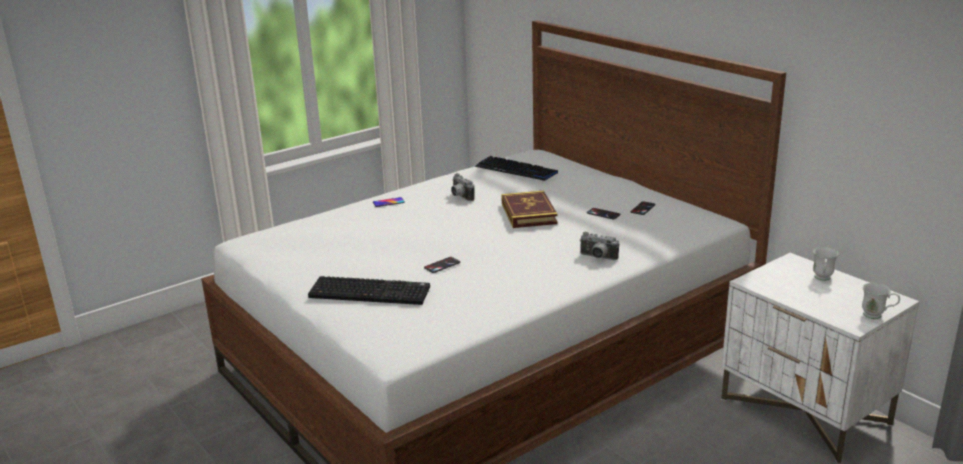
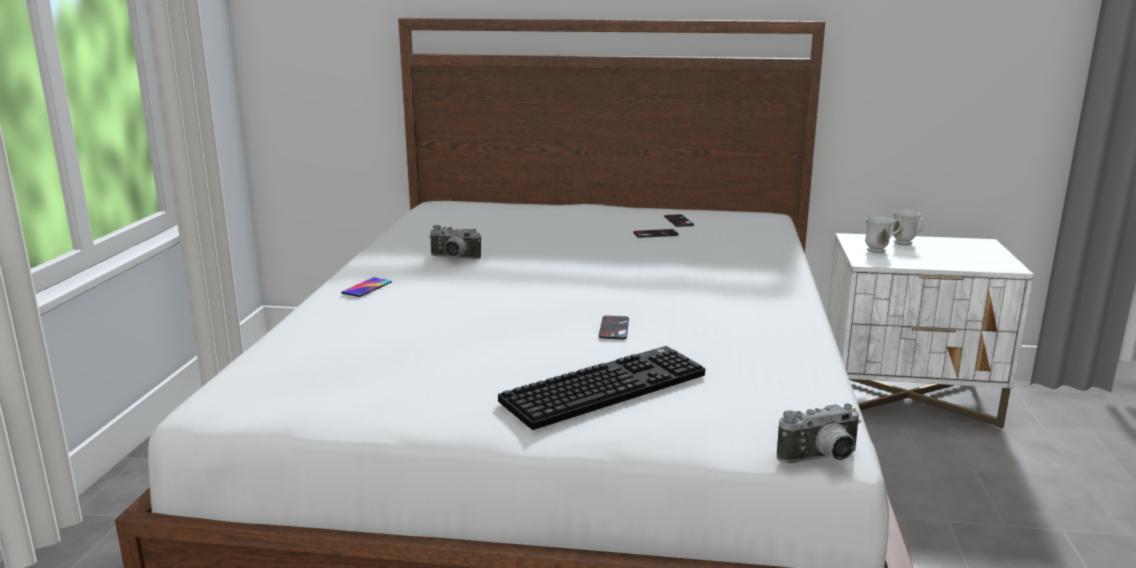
camera: 45 degrees left, 5 degrees down
(516, 170) = (458, 220): keyboard -> none
(528, 213) = (578, 253): book -> none
(597, 258) = (752, 269): camera -> camera (822, 459)
(877, 316) = (1004, 256): white mug -> white mug (880, 250)

